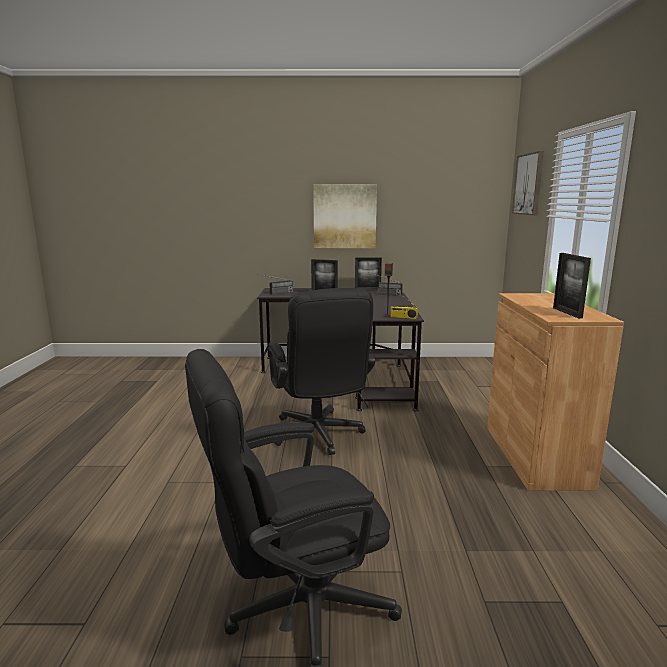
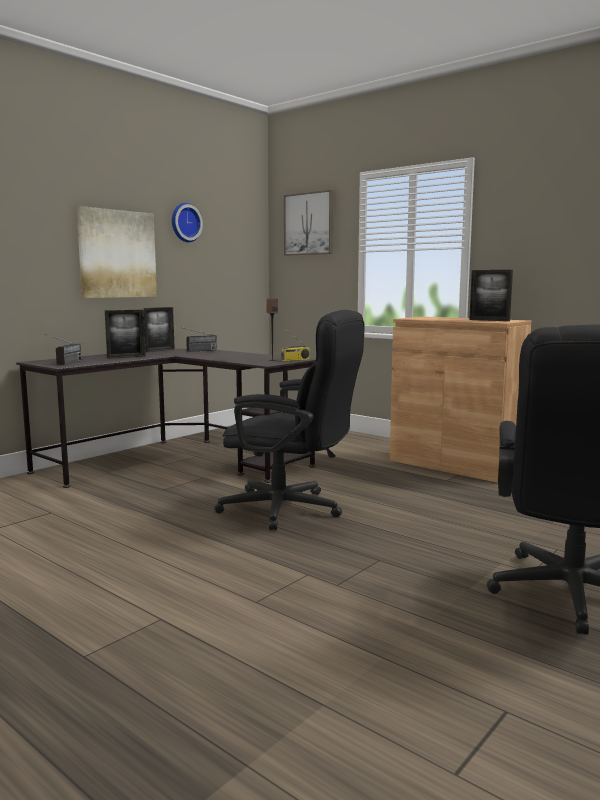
camera: 50 degrees left, 5 degrees down
(410, 188) = (184, 222): none -> wall clock

